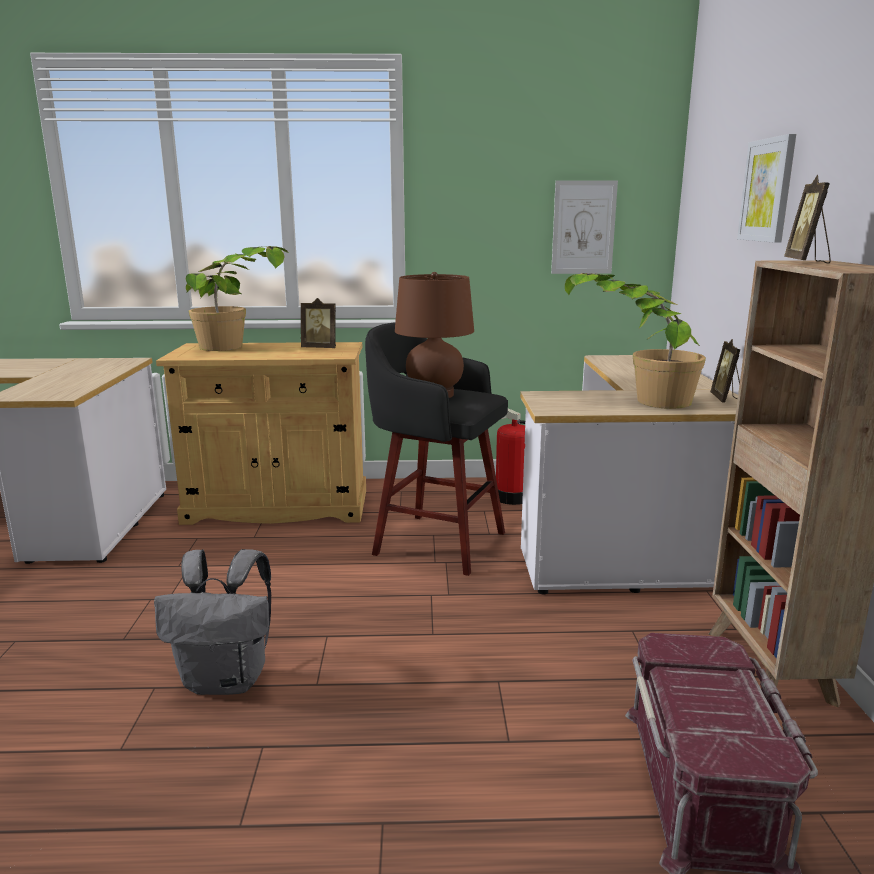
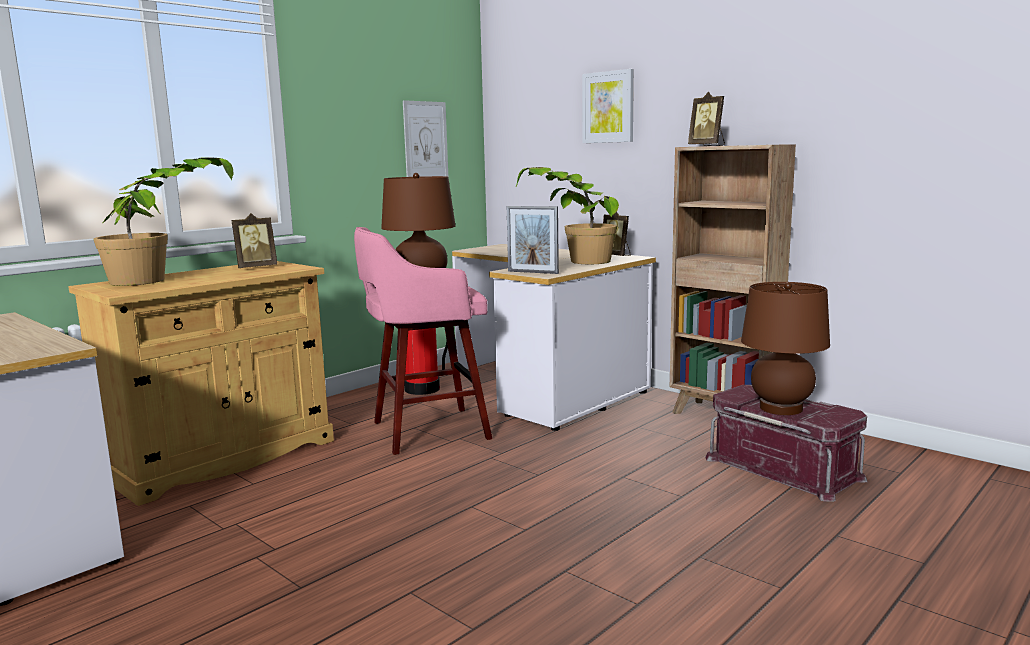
camera: 45 degrees left, 5 degrees down
(227, 680) = (458, 559): grey backpack -> none
(436, 542) = (426, 431): black stool -> pink stool
(551, 402) = (533, 272): none -> picture frame
(699, 697) = (781, 408): none -> brown table lamp

